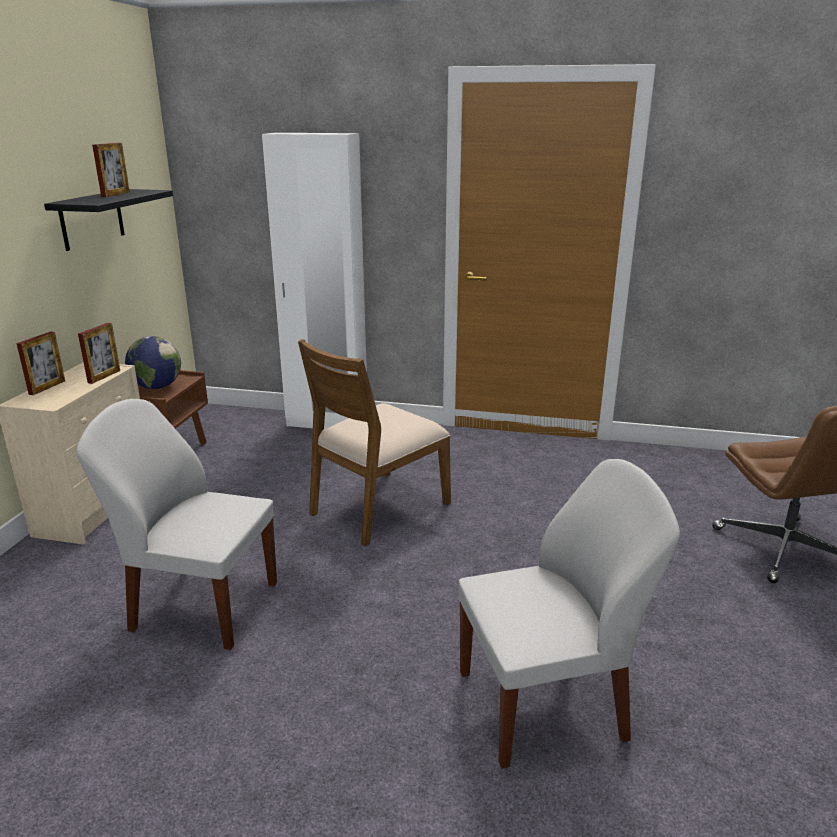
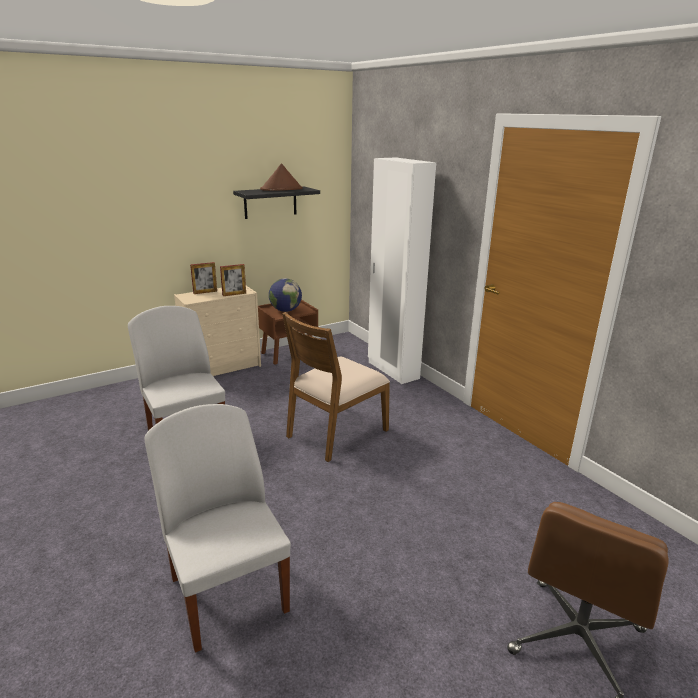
camera: 45 degrees right, 0 degrees up
(115, 194) = (281, 189): picture frame -> brown hat
(378, 507) = (335, 432): brown chair -> brown chair turned 45 degrees counterclockwise
(546, 704) = (228, 591): white chair -> white chair turned 150 degrees counterclockwise

